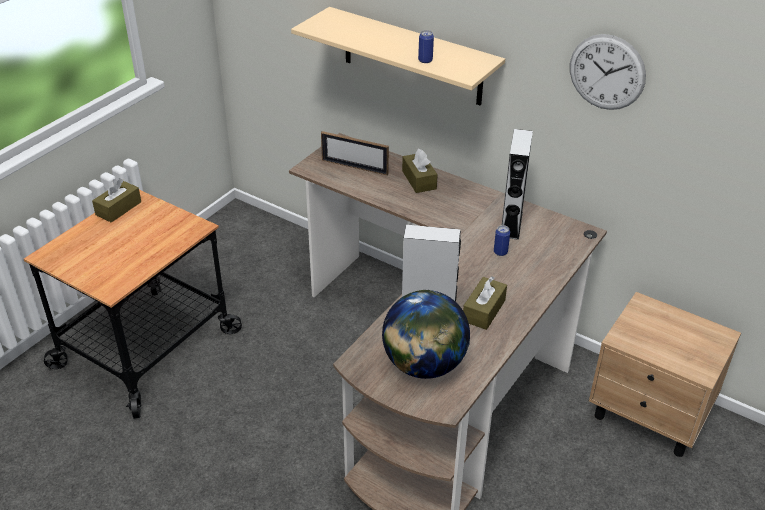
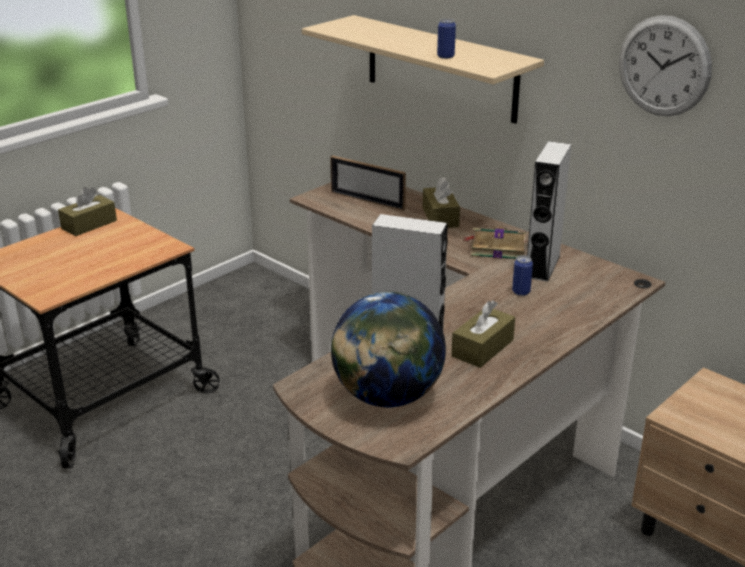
camera: 10 degrees right, 10 degrees down
(471, 209) = (496, 248): none -> book

